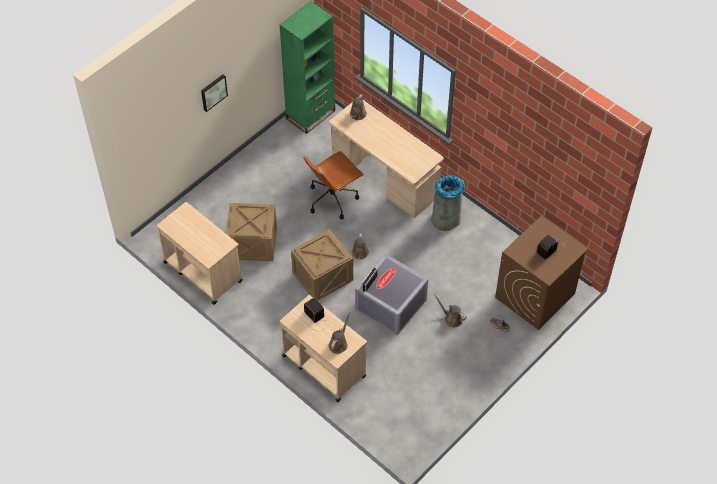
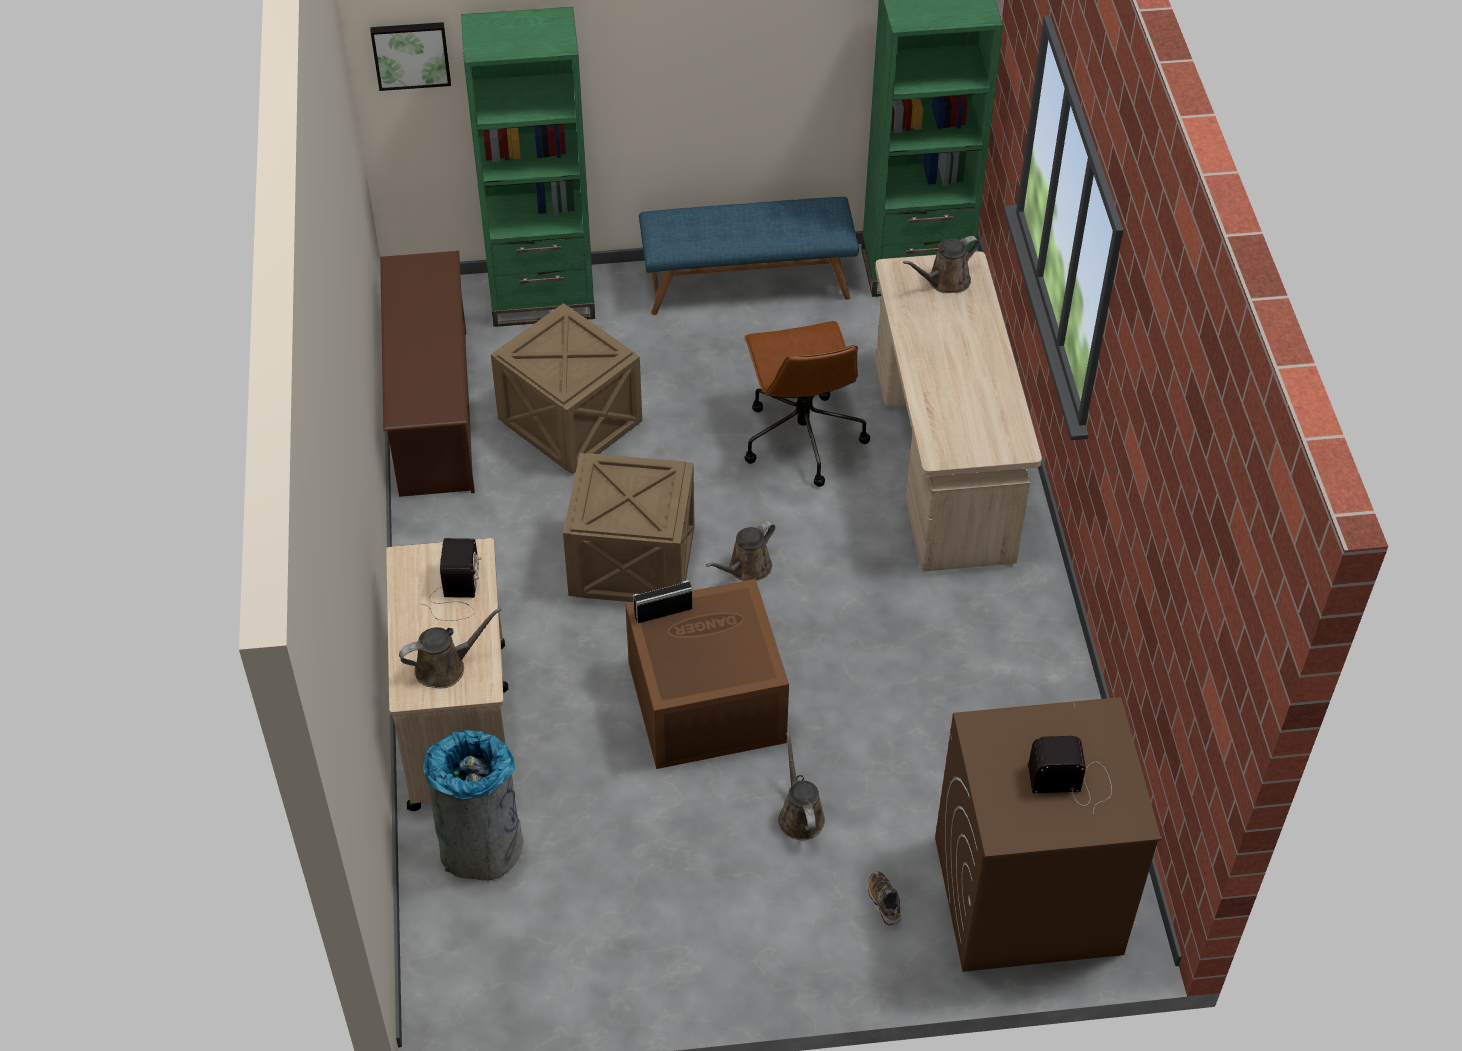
camera: 40 degrees right, 5 degrees down
(196, 206) = (542, 298): none -> green bookcase
(202, 271) = (433, 411): beige cart -> brown shoe rack
(213, 92) = (658, 53): picture -> picture (411, 54)
(260, 155) = (747, 283): none -> blue bench
(333, 198) = (801, 437): brown office chair -> brown office chair turned 105 degrees counterclockwise
(391, 305) = (704, 704): grey storage box -> brown storage box
(446, 219) = (989, 617): grey trash can -> grey trash can (482, 848)

